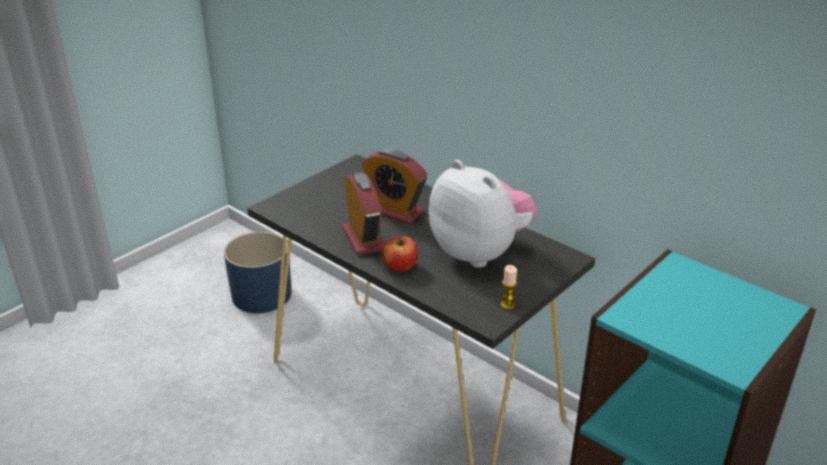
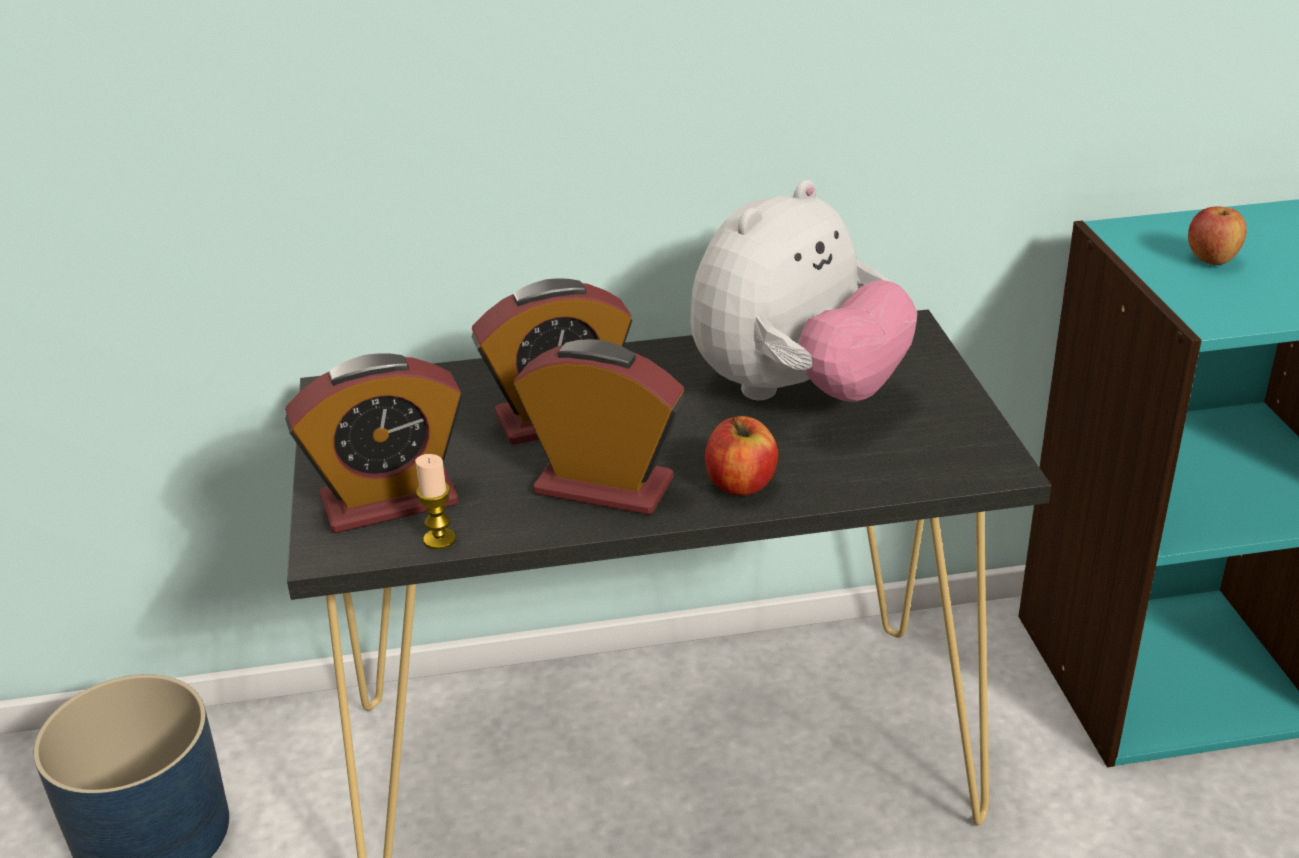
camera: 50 degrees left, 0 degrees up
(306, 204) = (389, 501): none -> alarm clock
(480, 252) = (796, 392): plush toy -> plush toy turned 135 degrees clockwise
(507, 305) = (971, 431): candle -> candle (439, 539)
(685, 298) = (1211, 260): none -> apple

